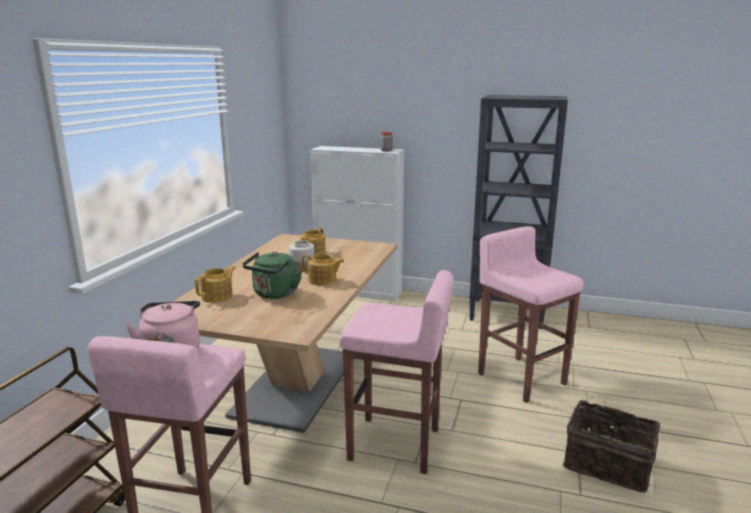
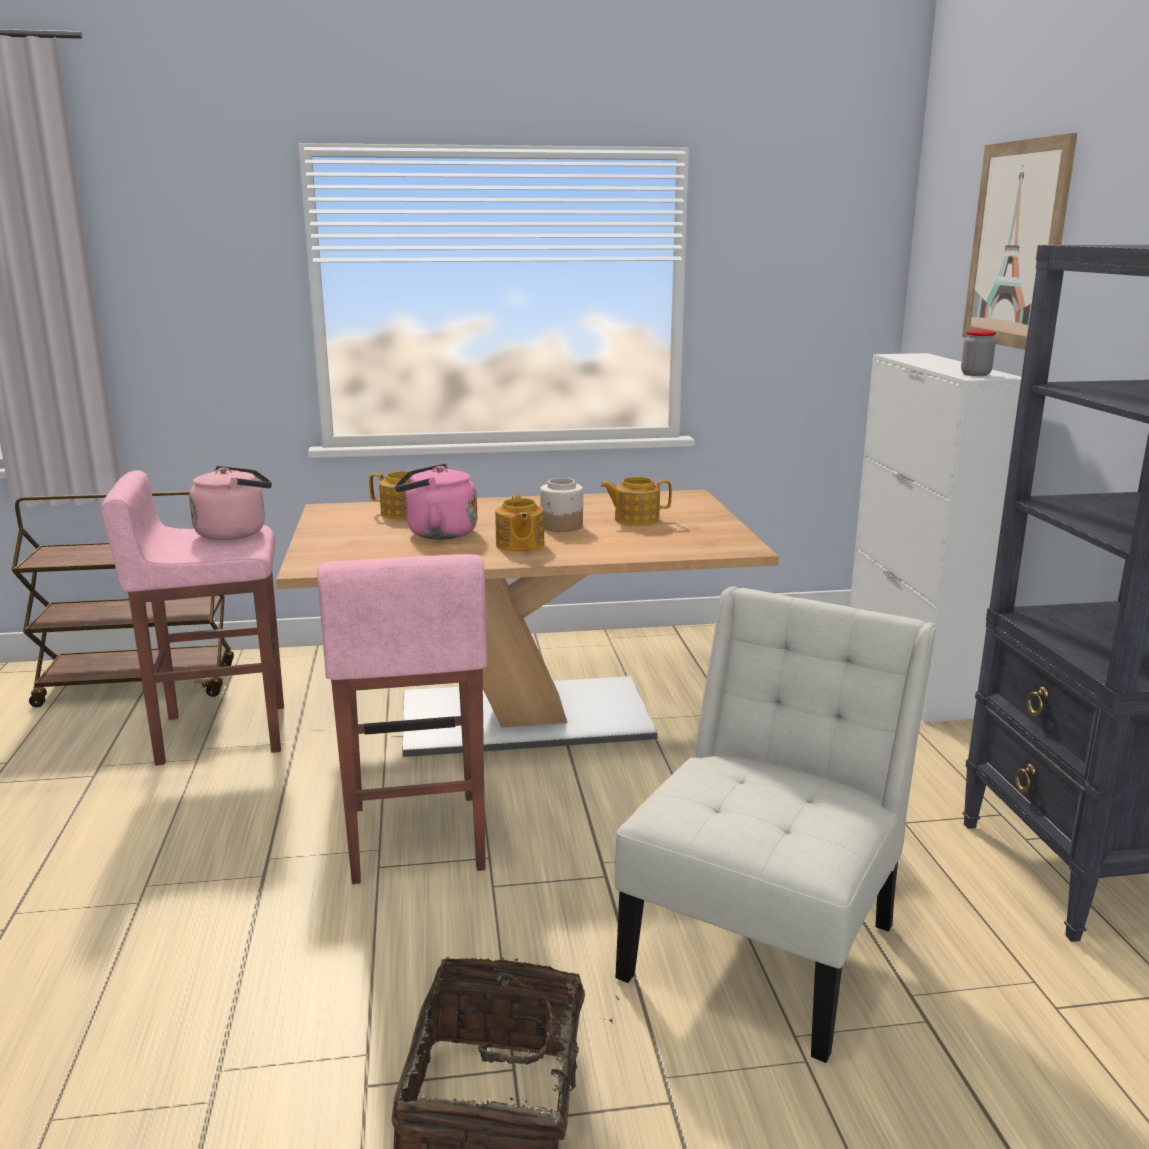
camera: 65 degrees right, 0 degrees up
(274, 294) = (437, 533): green kettle -> pink kettle
(374, 95) = (1016, 245): none -> picture
(521, 378) = (766, 941): pink stool -> white chair

